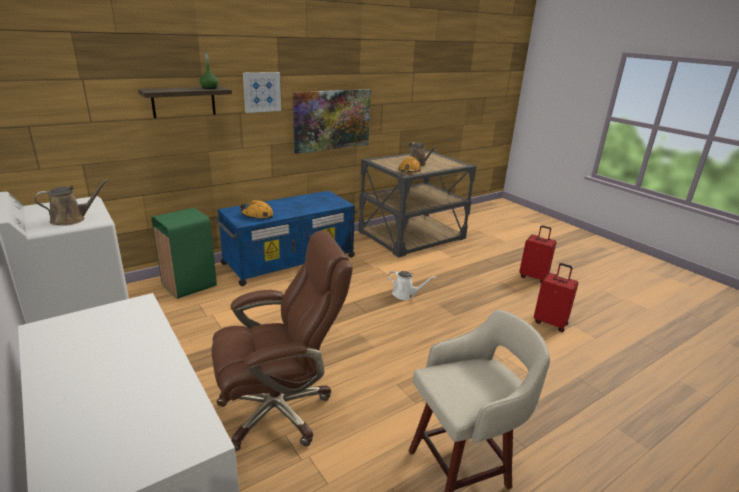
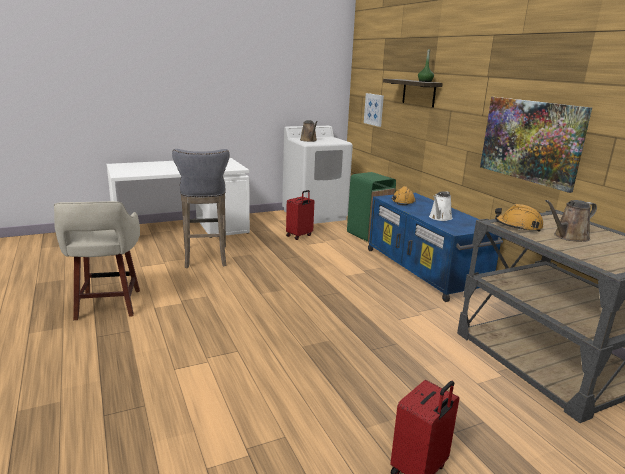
camera: 100 degrees right, 5 degrees down
(262, 92) = (468, 92): picture -> picture (374, 109)
(280, 413) = (205, 258): brown office chair -> grey stool
(405, 294) = (353, 322): white watering can -> white watering can (439, 218)
(550, 323) = (263, 429): red suitcase -> red suitcase (299, 236)

